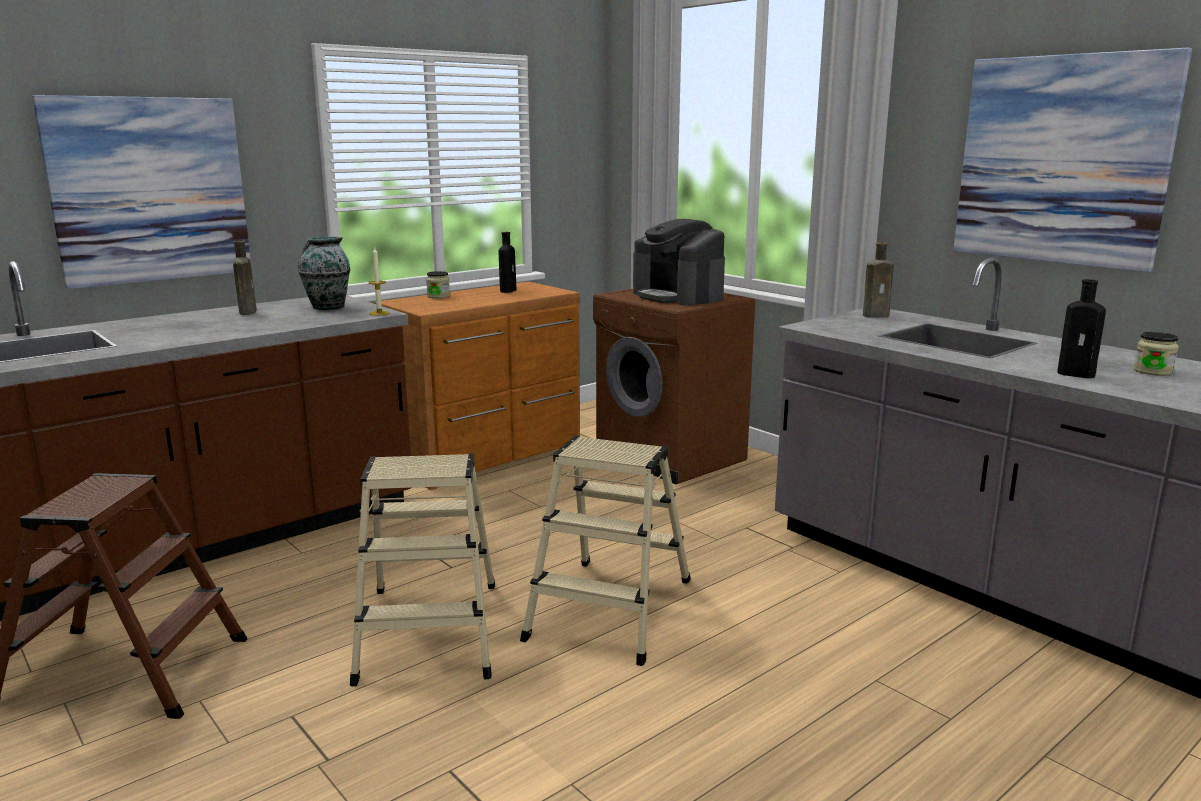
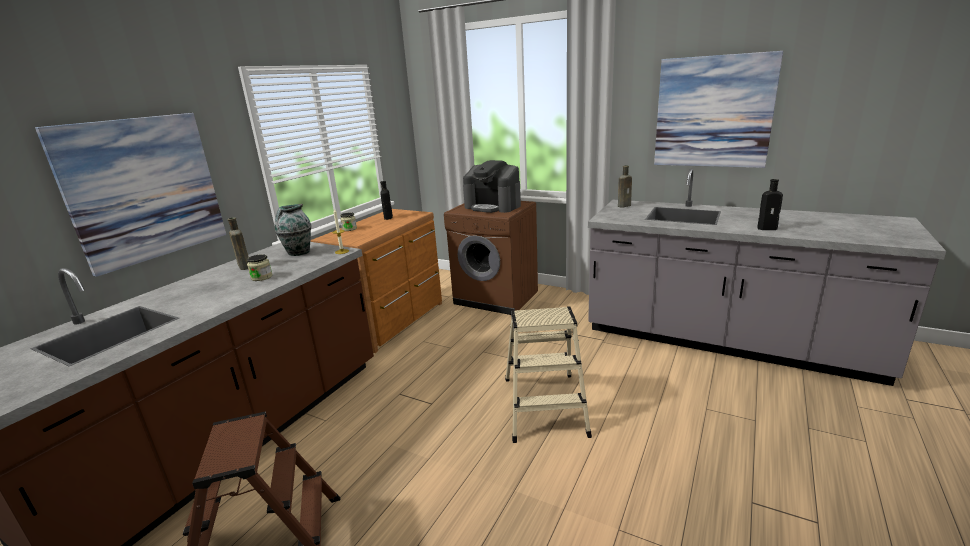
camera: 20 degrees left, 5 degrees up
(429, 629) = (454, 451): beige step ladder -> none
(1153, 371) = (793, 220): jar -> jar (261, 277)

